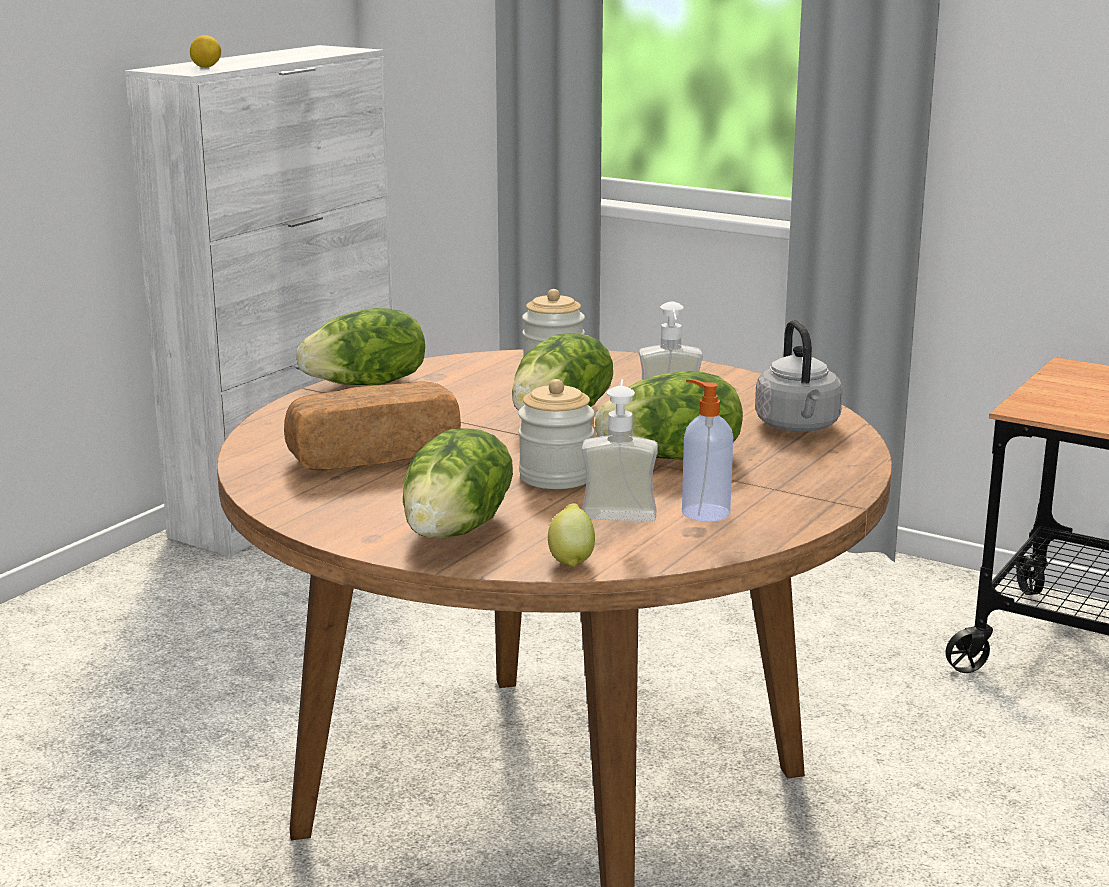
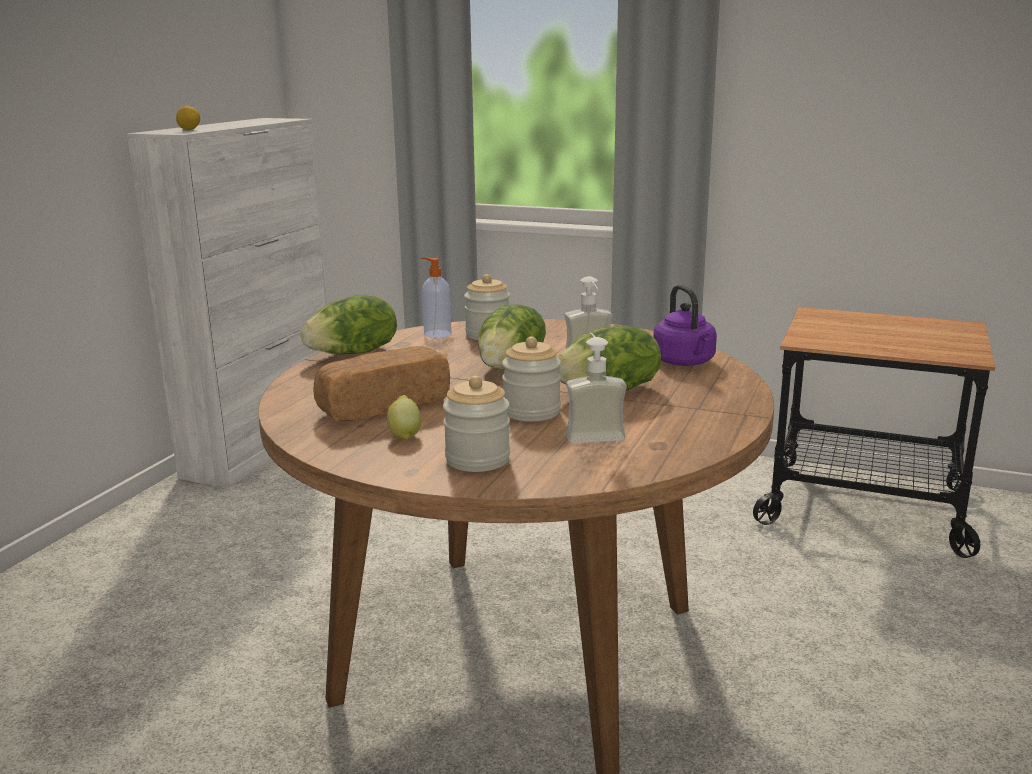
camera: 10 degrees left, 0 degrees up
(458, 530) = (477, 459): lettuce -> jar
(571, 559) = (578, 476): lemon -> lemon (405, 435)
(704, 512) = (657, 430): soap dispenser -> soap dispenser (436, 333)
(798, 427) = (685, 362): grey kettle -> purple kettle

